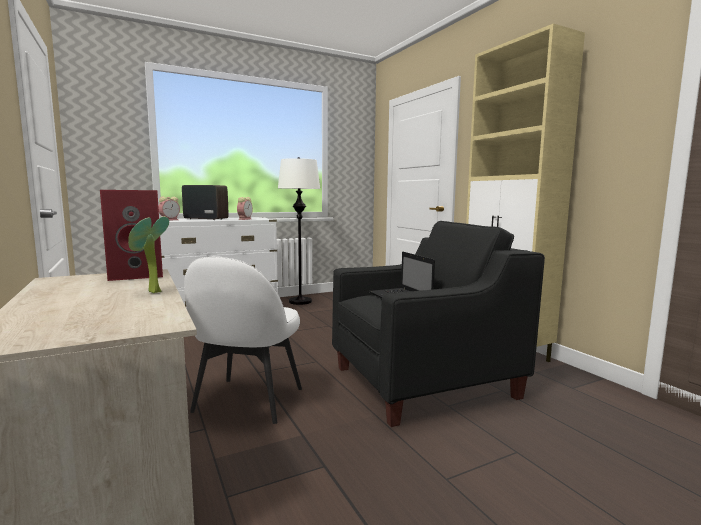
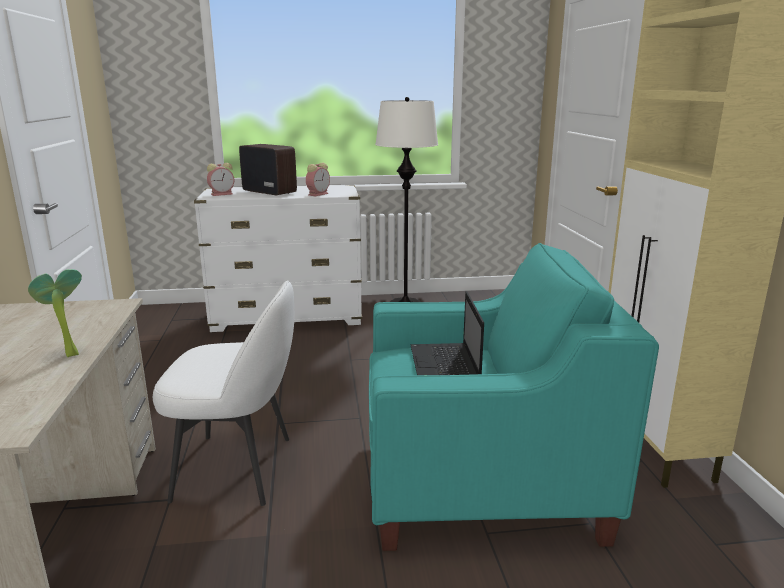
camera: 20 degrees right, 10 degrees up
(138, 274) = (97, 309): red speaker -> none
(247, 401) = (237, 468): white chair -> white chair turned 120 degrees counterclockwise
(424, 382) = (481, 484): black armchair -> turquoise armchair

